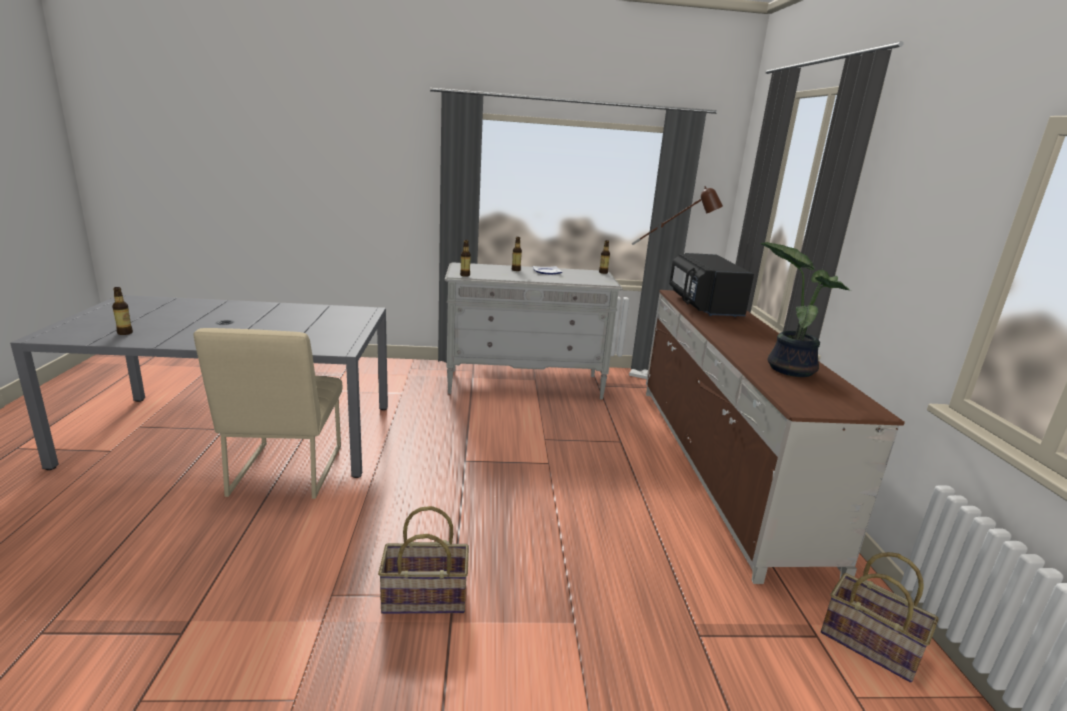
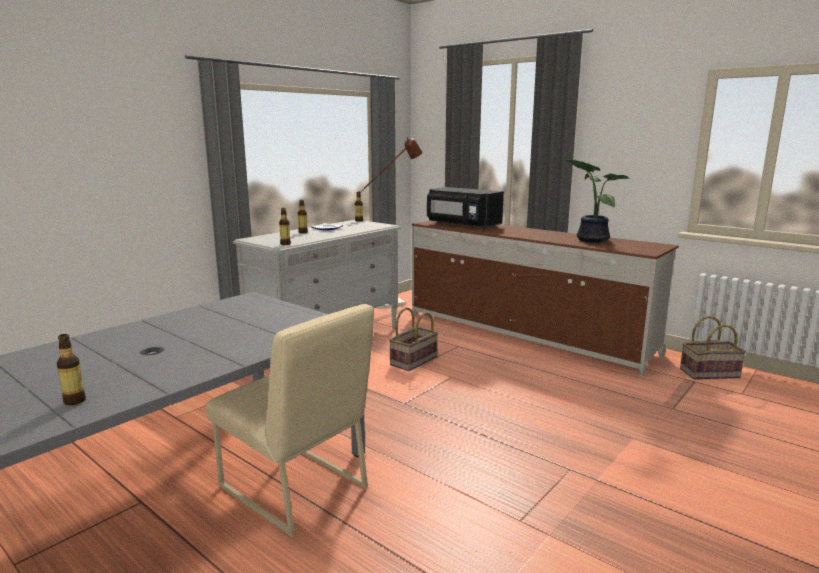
camera: 45 degrees left, 5 degrees down
(424, 598) = (563, 481): basket -> basket (414, 361)

